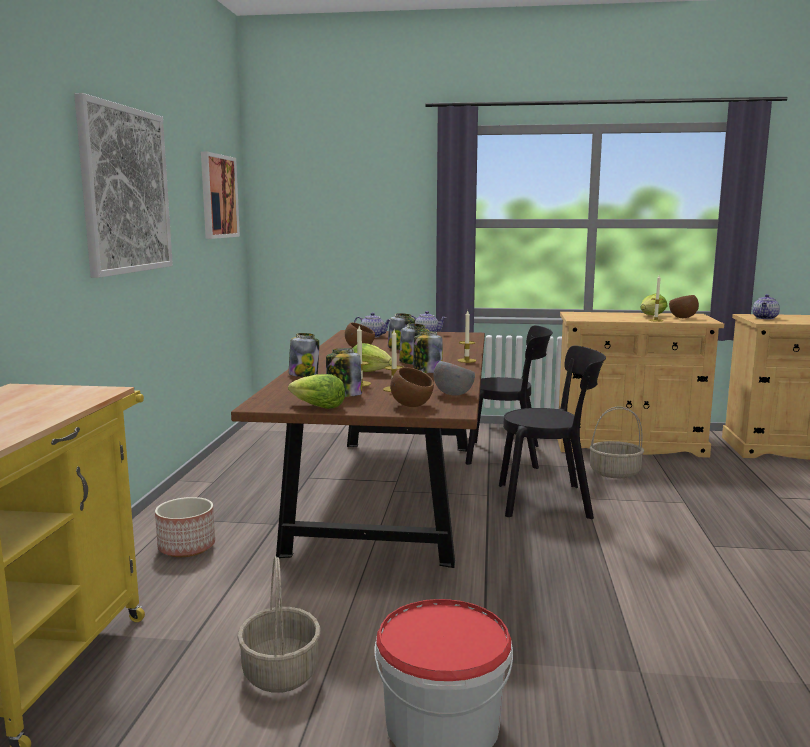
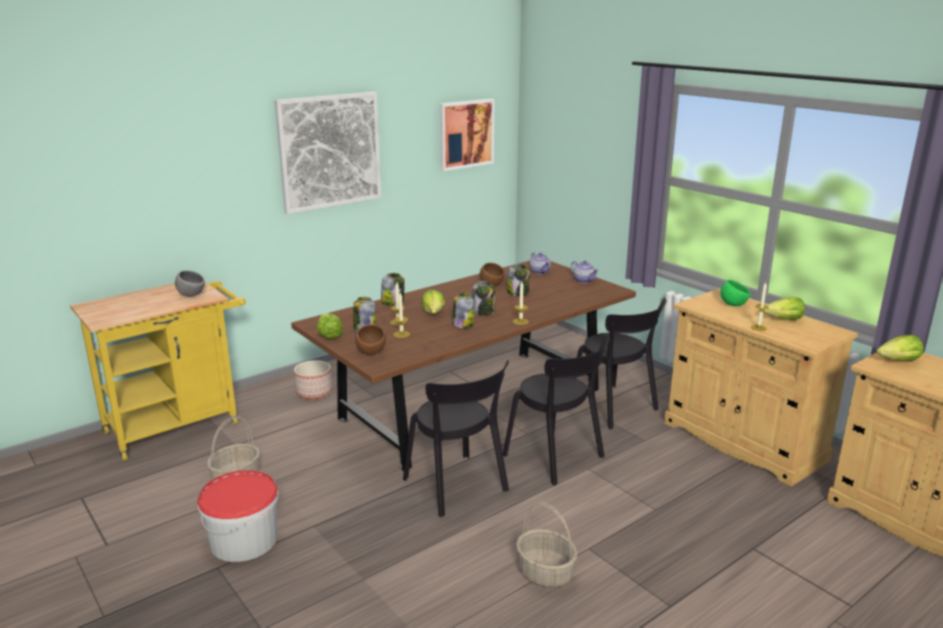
camera: 45 degrees right, 10 degrees up
(453, 395) = (416, 352): grey bowl -> grey bowl (191, 295)
(530, 556) = (457, 487): none -> black chair
(600, 315) = (733, 304): none -> green bowl
(615, 472) = (663, 460): basket -> basket (546, 573)
(682, 318) = (801, 333): brown bowl -> none
(765, 318) = (898, 361): teapot -> lettuce

